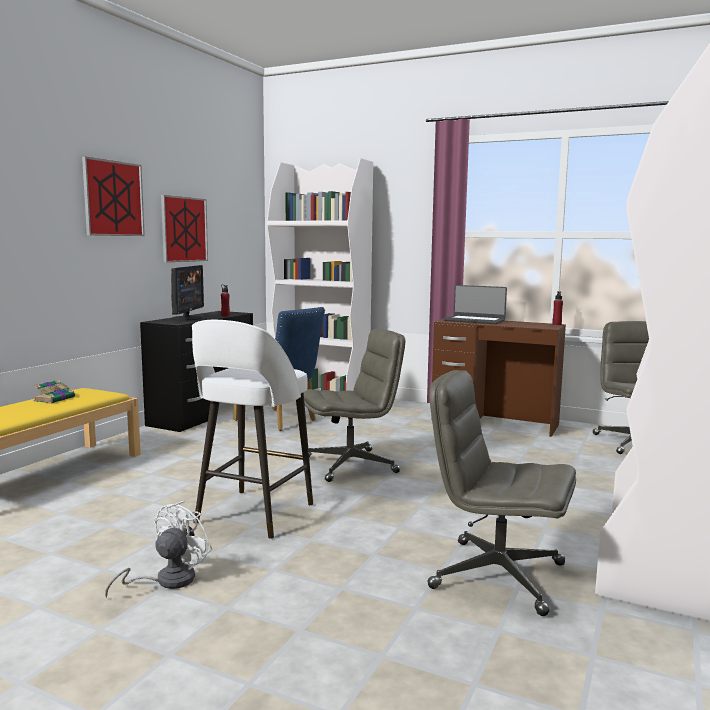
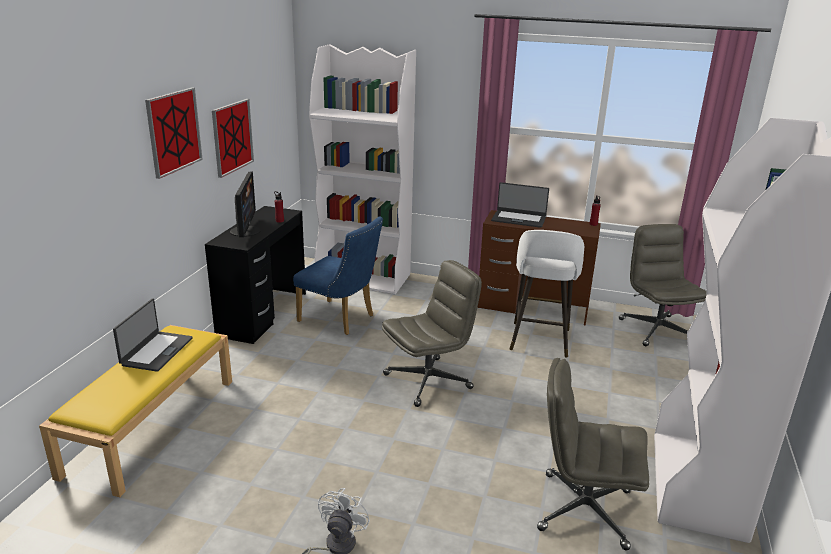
camera: 10 degrees left, 15 degrees up
(55, 399) = (156, 351): book -> laptop
(252, 515) = (369, 457): white stool -> white stool (539, 341)

